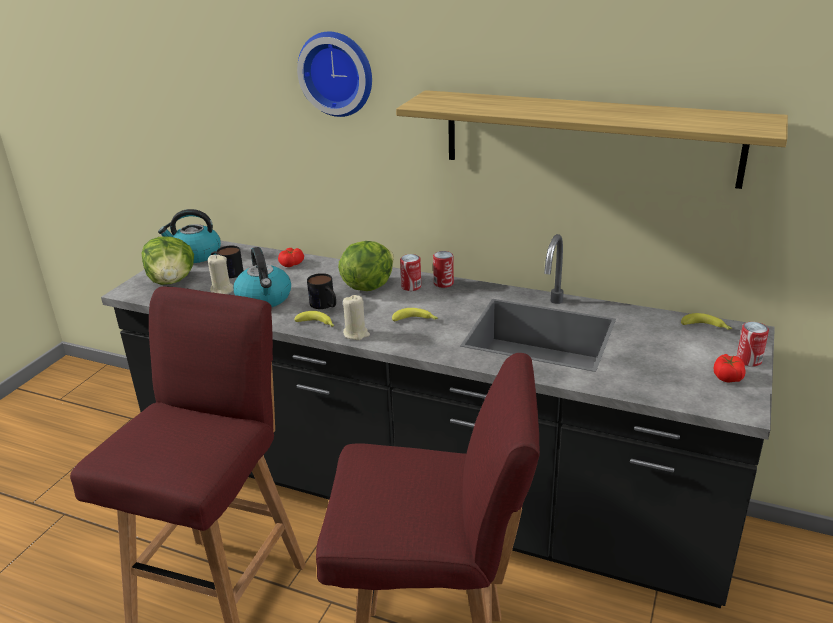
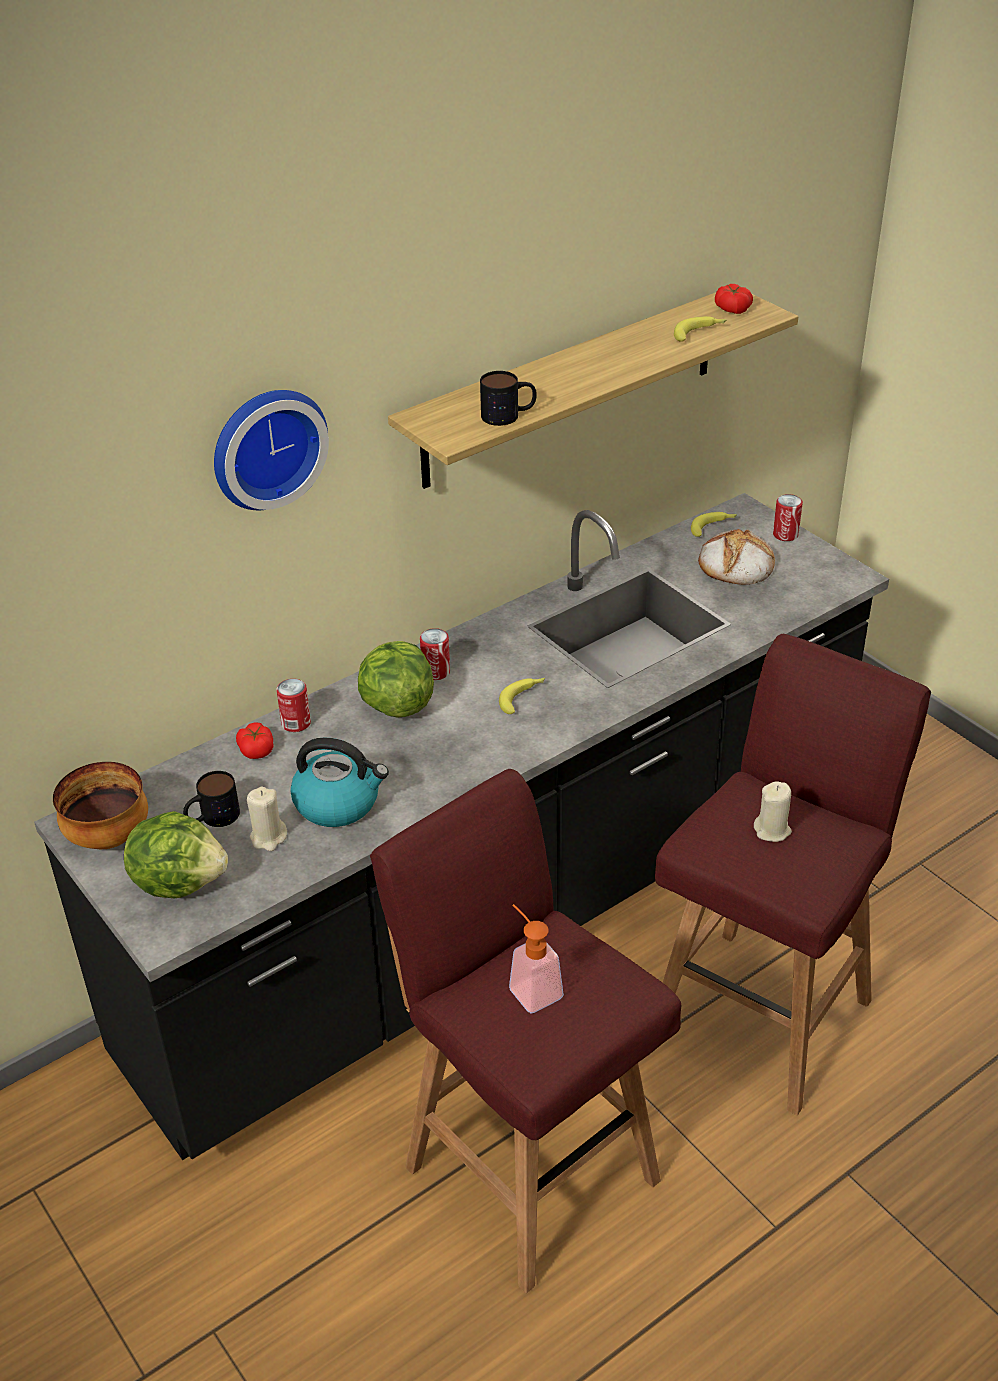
camera: 60 degrees left, 10 degrees up
(170, 430) = (531, 987): none -> soap dispenser
(195, 255) = (110, 837): kettle -> bowl
(317, 324) = (456, 777): banana -> banana (699, 333)
(325, 305) = (412, 755): mug -> mug (509, 415)
(356, 334) = (510, 753): beige candle -> beige candle (772, 830)
(443, 283) = (454, 645): can -> can (296, 723)
(674, 350) = (735, 564): none -> bread
(727, 376) = (800, 558): tomato -> tomato (732, 309)

